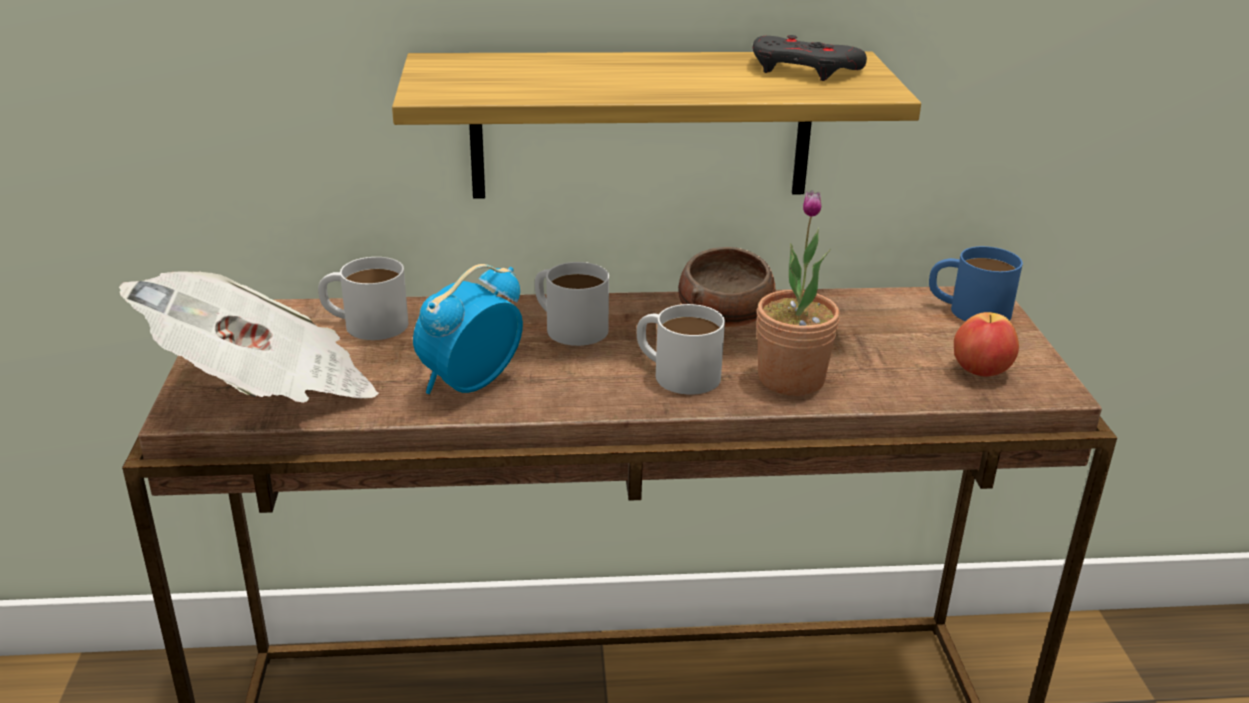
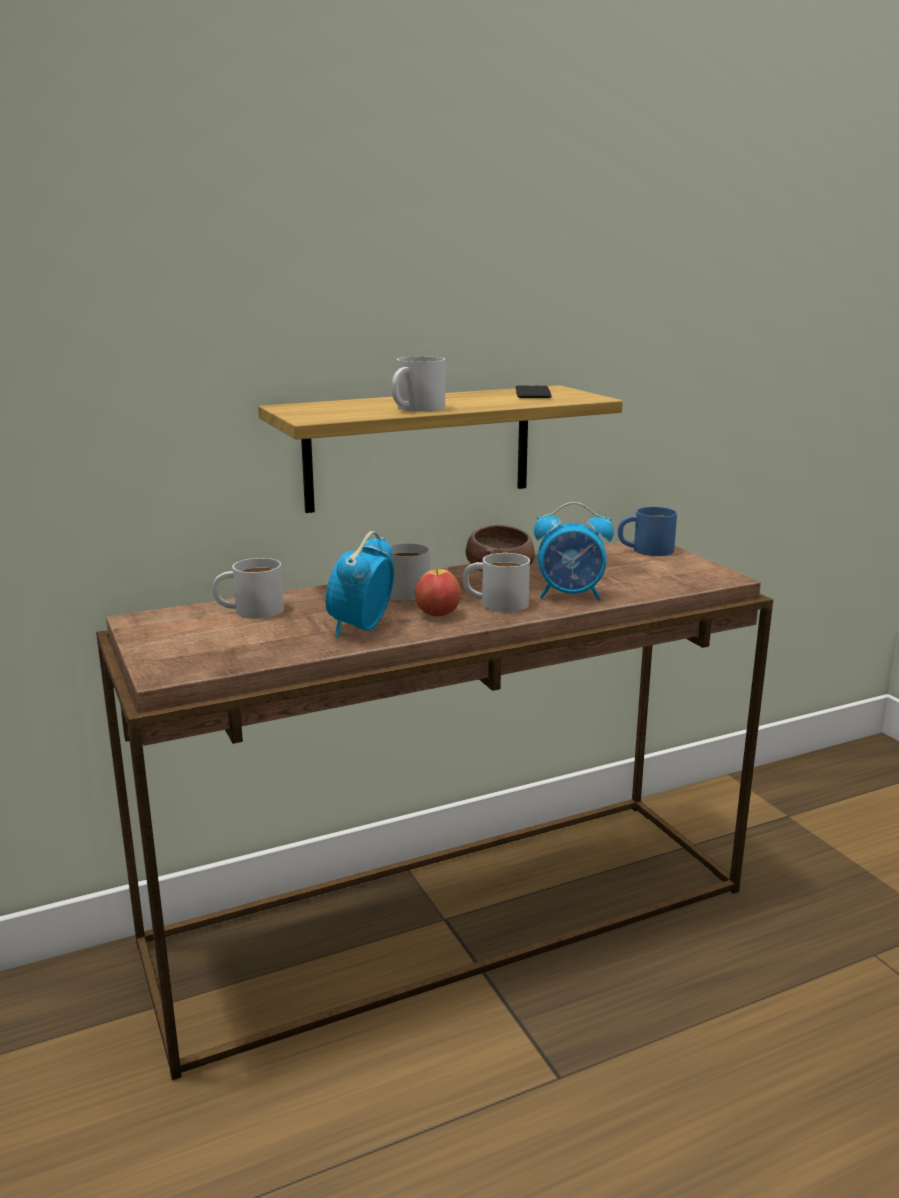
camera: 20 degrees left, 10 degrees down
(266, 390) = (213, 654): newspaper -> none
(591, 87) = (415, 409): none -> white mug
(791, 379) = (571, 595): potted plant -> alarm clock
(803, 69) = (533, 393): grey game controller -> phone
(981, 371) = (679, 575): apple -> apple (438, 614)

